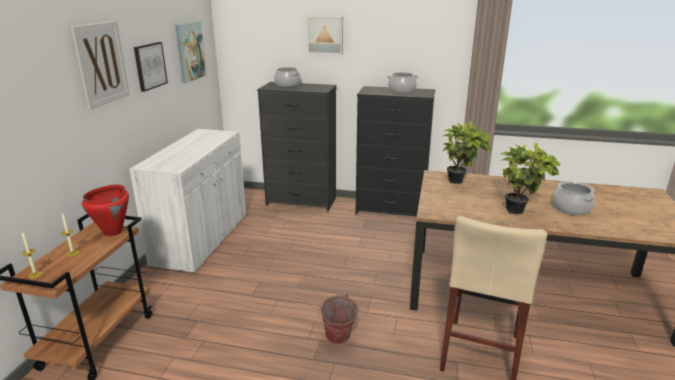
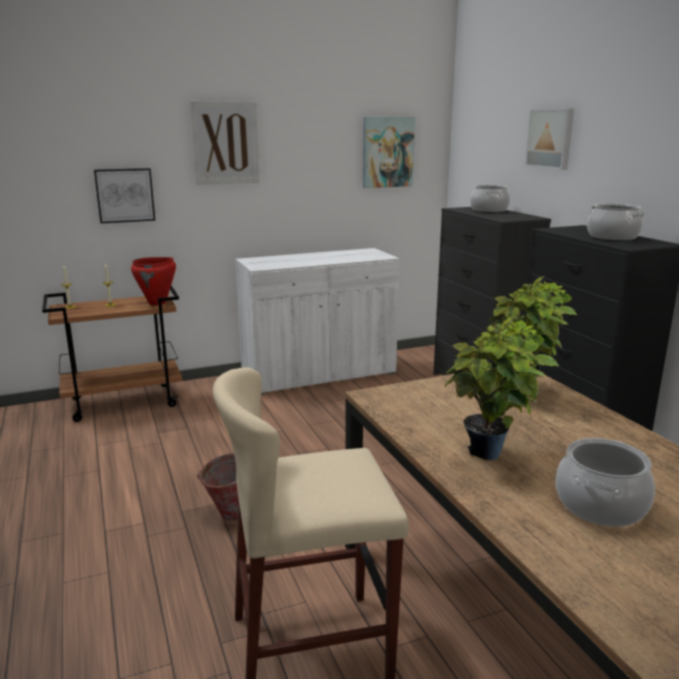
camera: 55 degrees right, 5 degrees down
(150, 66) = (304, 157): picture -> picture (125, 195)

